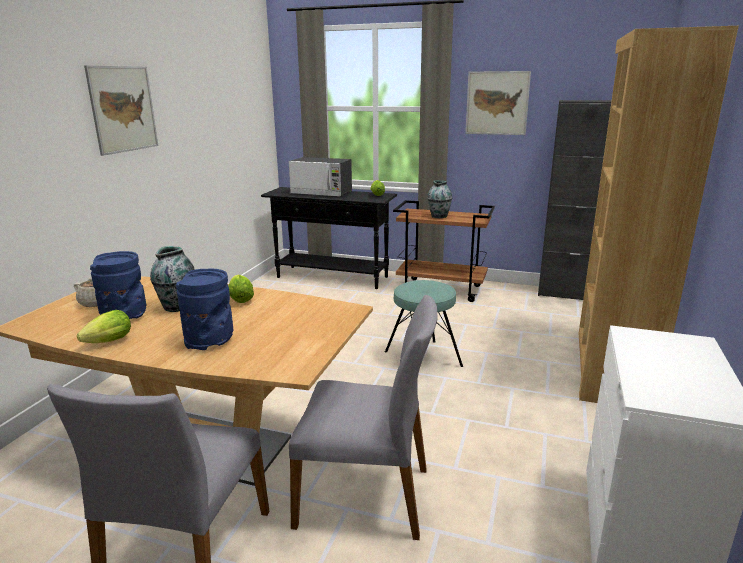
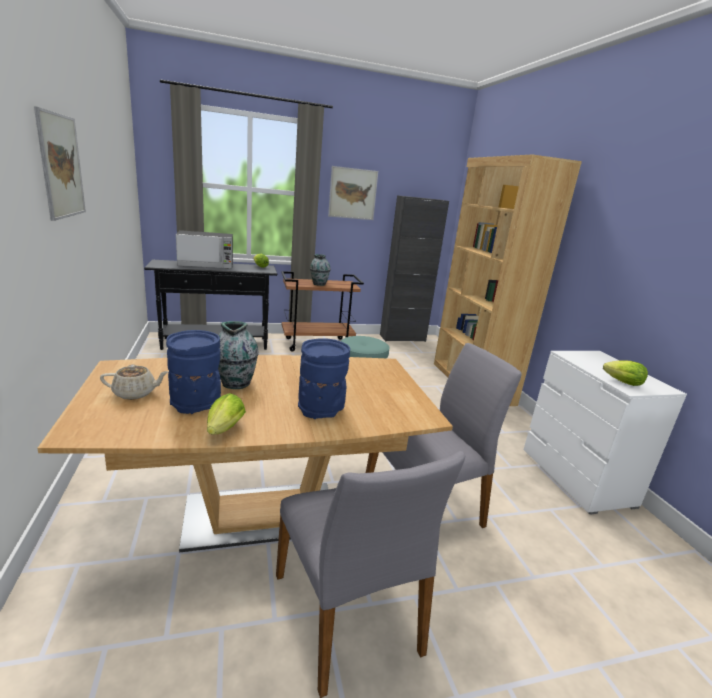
camera: 35 degrees left, 0 degrees up
(240, 299) = (283, 367): lettuce -> lettuce (620, 382)

